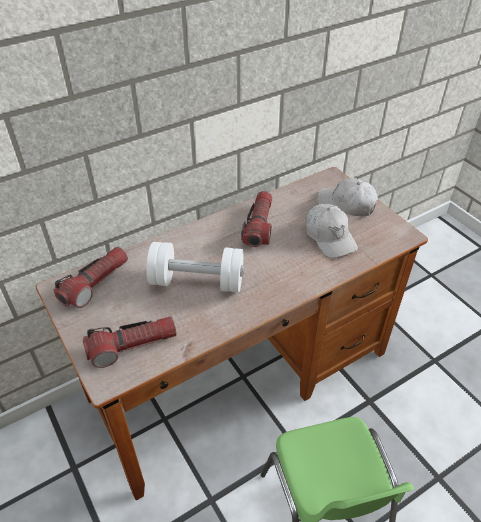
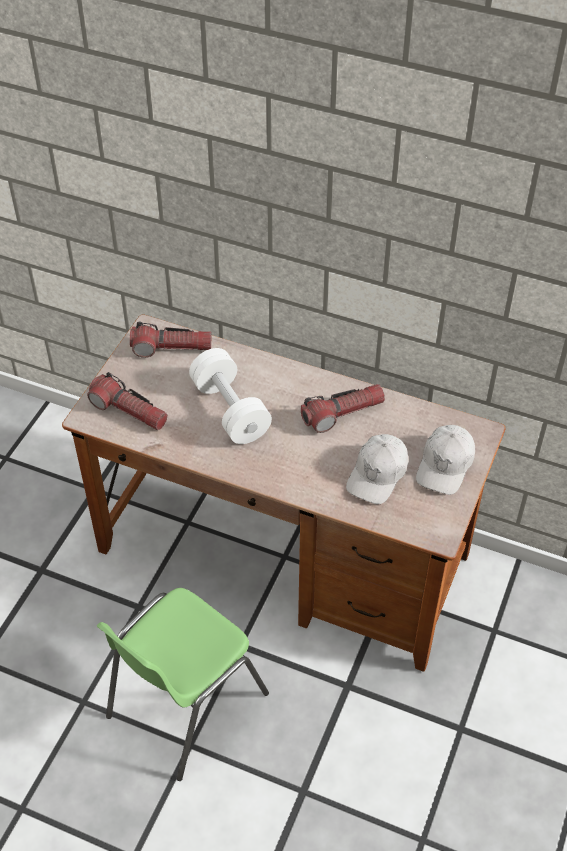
camera: 55 degrees right, 5 degrees up
(347, 204) = (445, 465): white cap -> white cap turned 150 degrees counterclockwise

